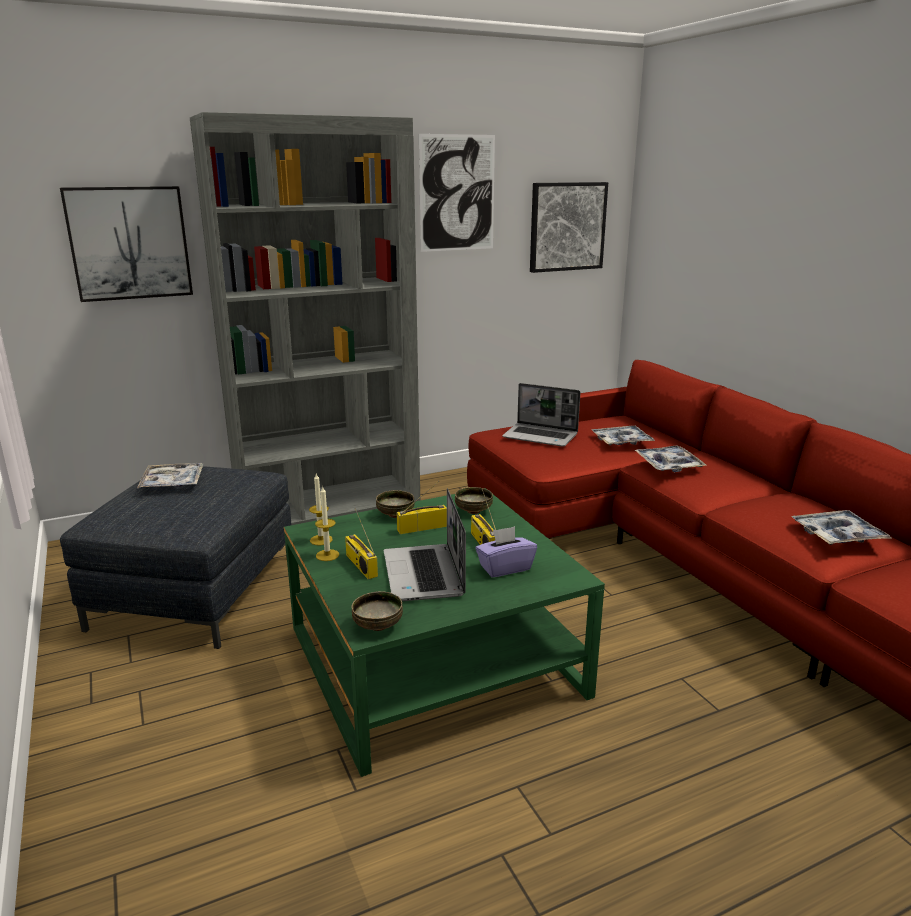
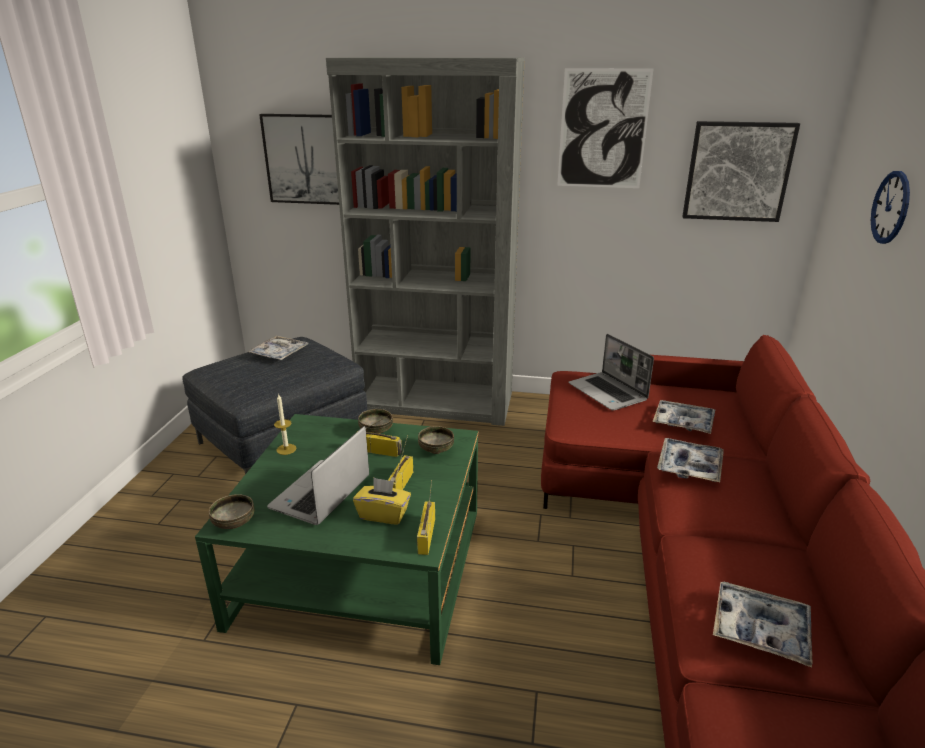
camera: 35 degrees right, 5 degrees up
(321, 540) = (300, 434): candle -> none
(360, 565) = (293, 467): radio -> radio (426, 534)
(505, 568) = (383, 514): purple tissue box -> yellow tissue box
(720, 236) = (890, 207): none -> wall clock

